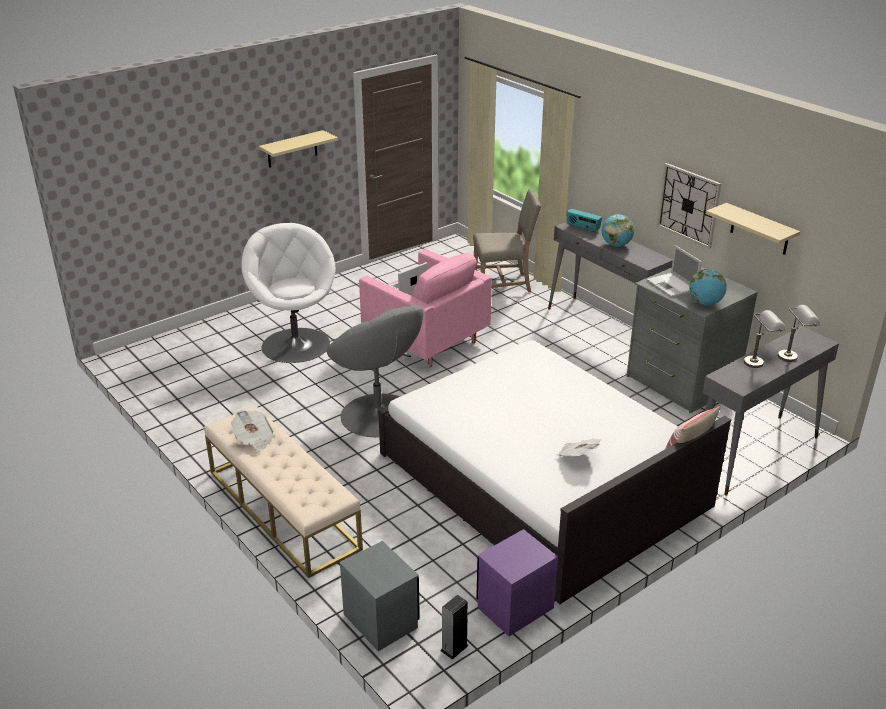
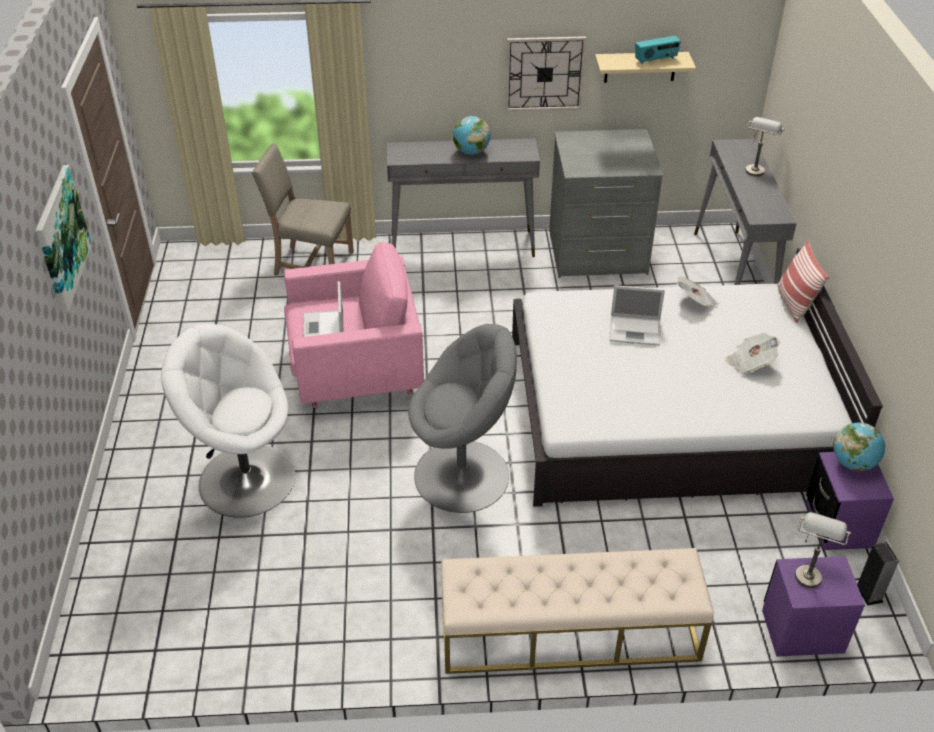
camera: 55 degrees left, 10 degrees up
(254, 439) = (518, 588): newspaper -> newspaper (695, 302)
(292, 149) = (61, 238): beige shelf -> picture
(381, 621) = (802, 630): grey nightstand -> purple nightstand
(504, 284) = (311, 264): beige chair -> beige chair turned 105 degrees counterclockwise
(582, 228) = (413, 152): radio -> radio (656, 60)
(672, 285) = (592, 162): laptop -> laptop (636, 330)
(705, 303) = (641, 162): globe -> globe (853, 463)
(759, 361) = (750, 188): grey table lamp -> grey table lamp (808, 570)

